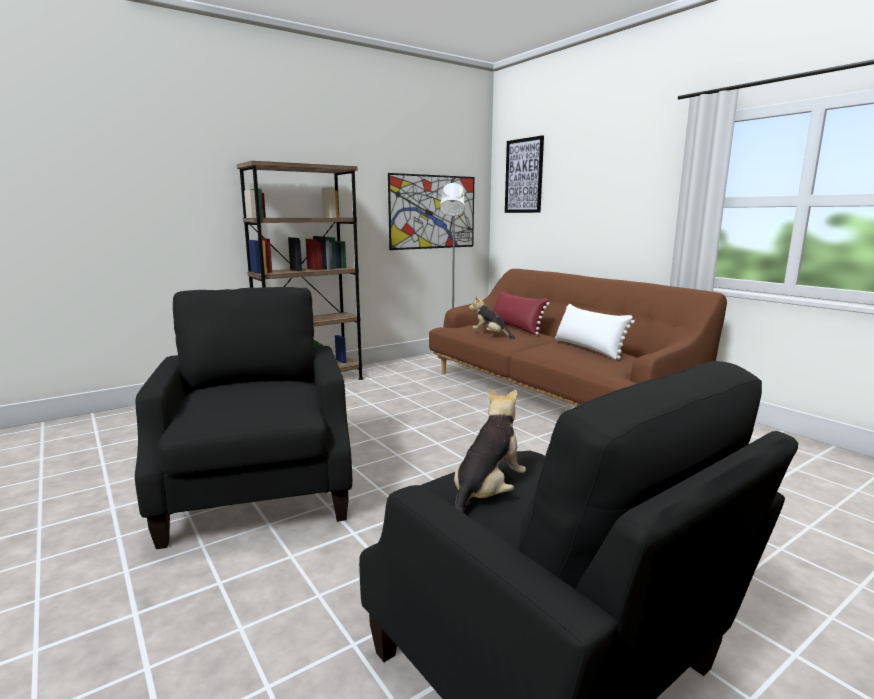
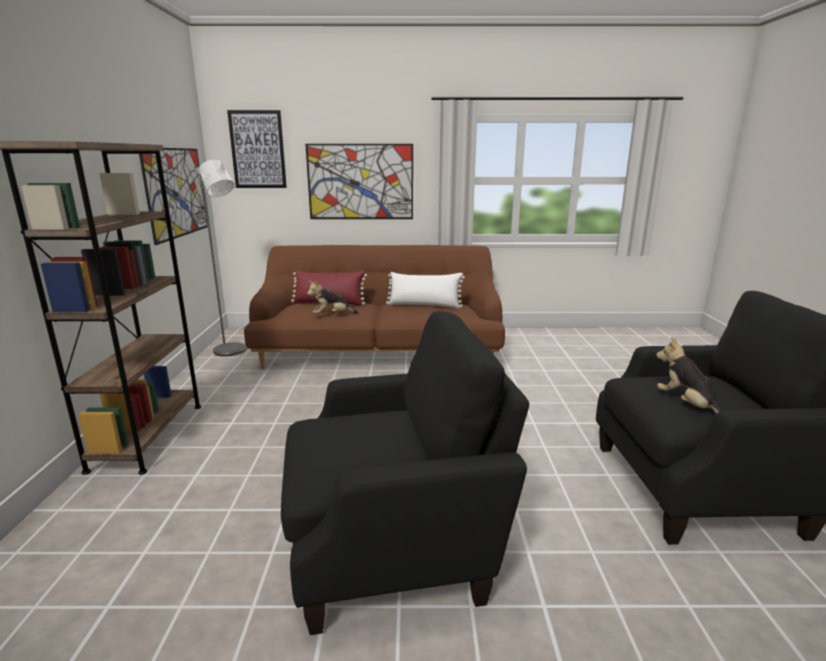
camera: 55 degrees left, 5 degrees up
(258, 492) = (394, 543): black armchair -> black armchair turned 150 degrees clockwise
(602, 206) = (360, 182): none -> picture

